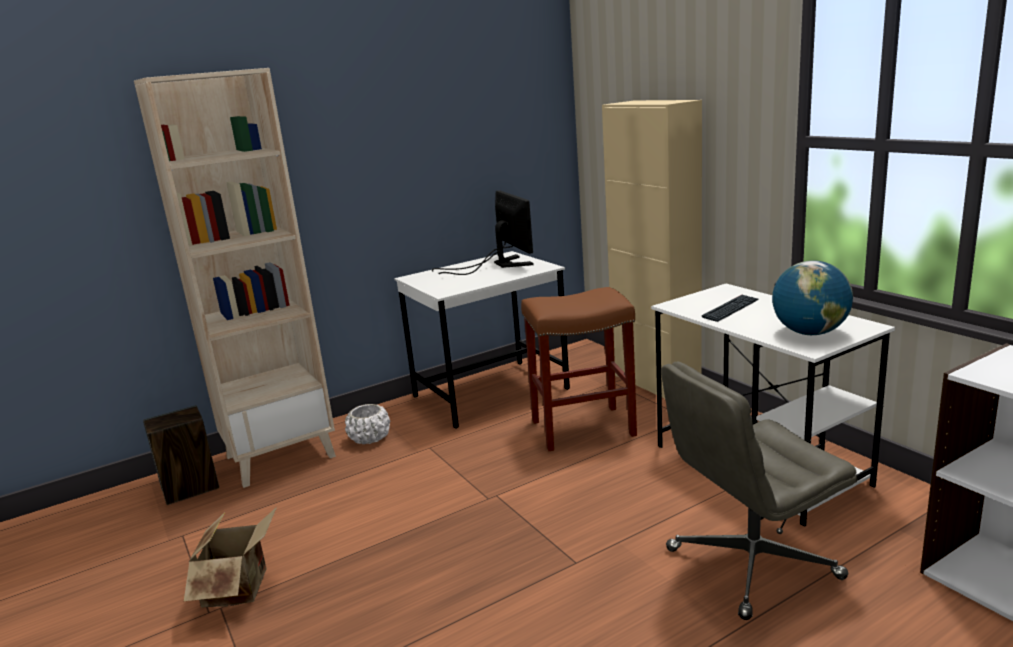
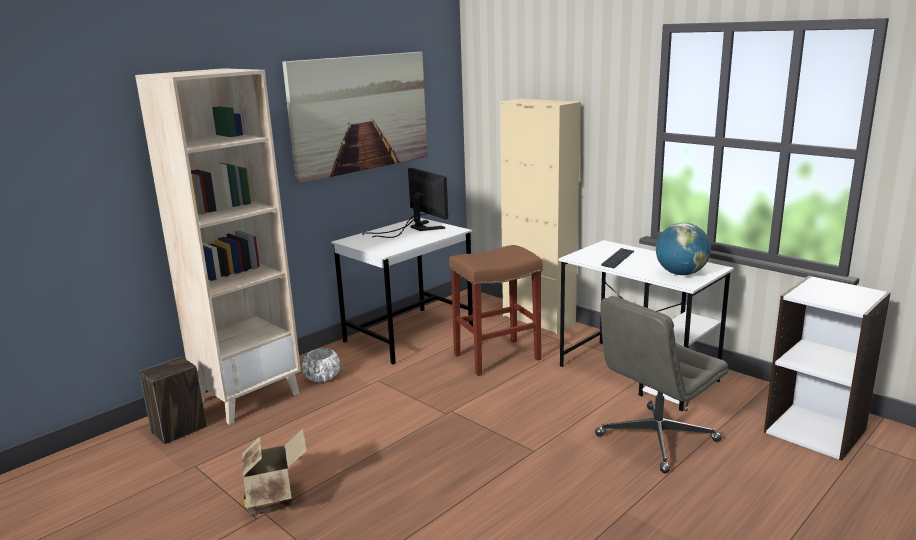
camera: 15 degrees left, 0 degrees up
(431, 125) = (360, 113): none -> picture

